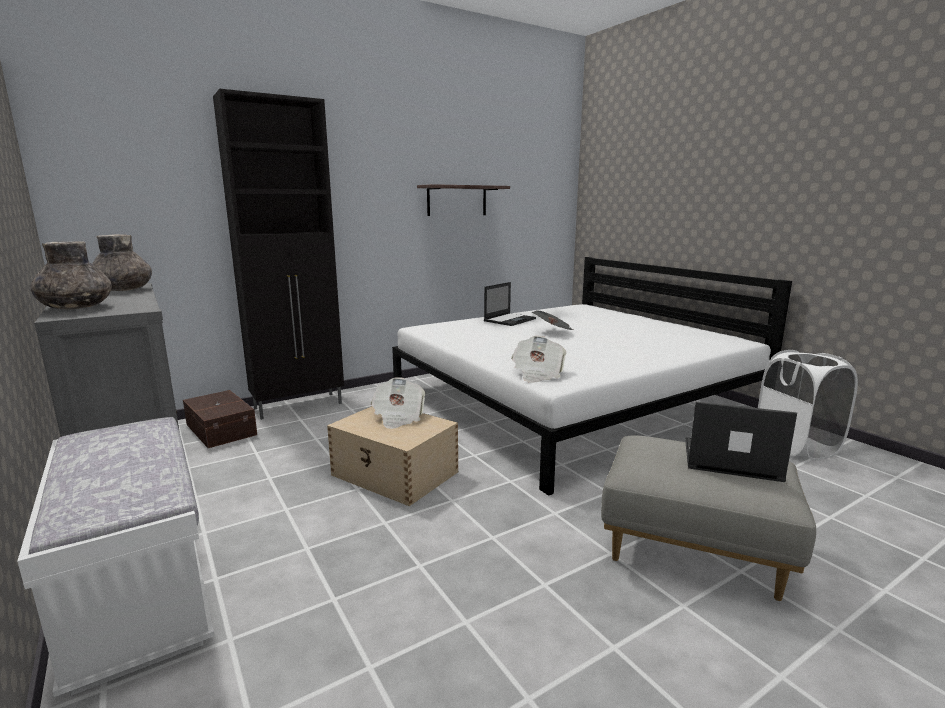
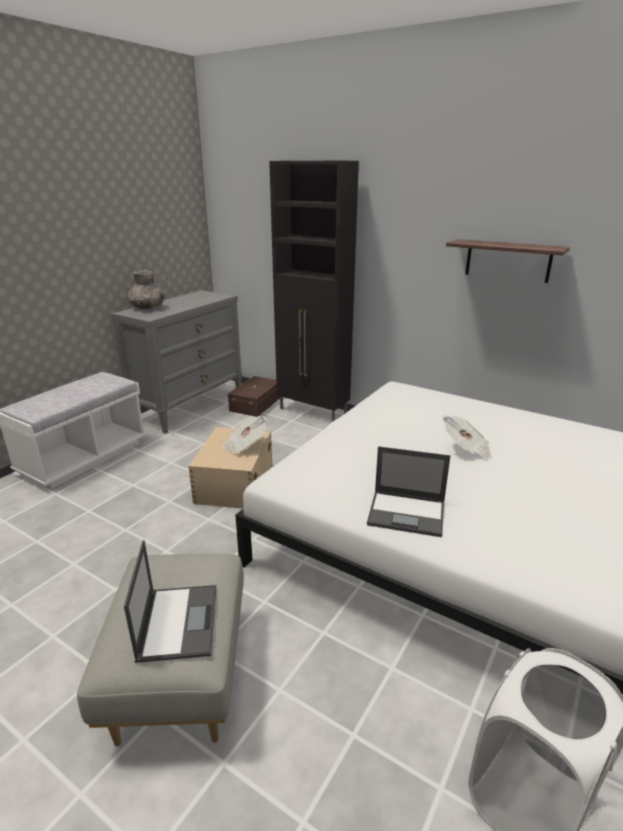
camera: 65 degrees right, 10 degrees up
(124, 289) = (207, 299): grey vase -> none
(510, 320) = (490, 417): laptop -> laptop (407, 513)
(537, 374) = (299, 468): newspaper -> none

